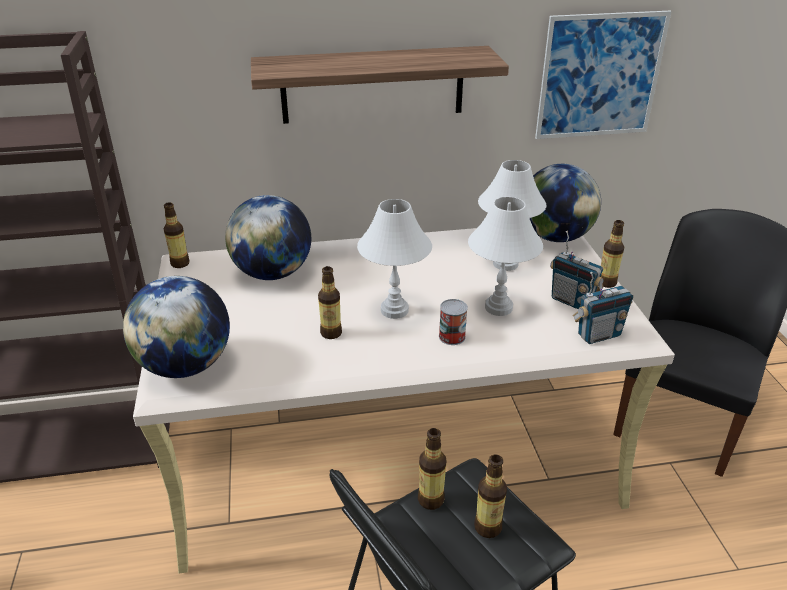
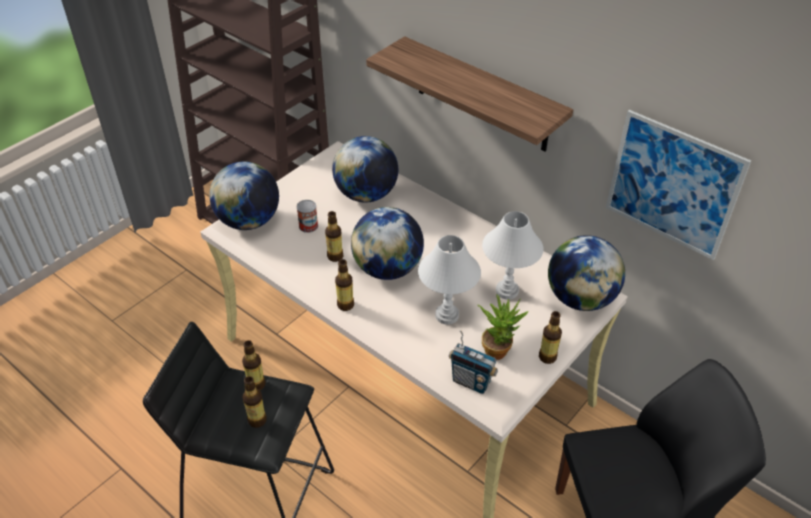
camera: 50 degrees right, 10 degrees up
(180, 263) = (332, 153): bottle -> bottle (345, 305)
(394, 310) = (387, 269): white table lamp -> globe
(452, 336) = (389, 310): can -> can (308, 226)
(571, 301) = (499, 349): radio -> potted plant

